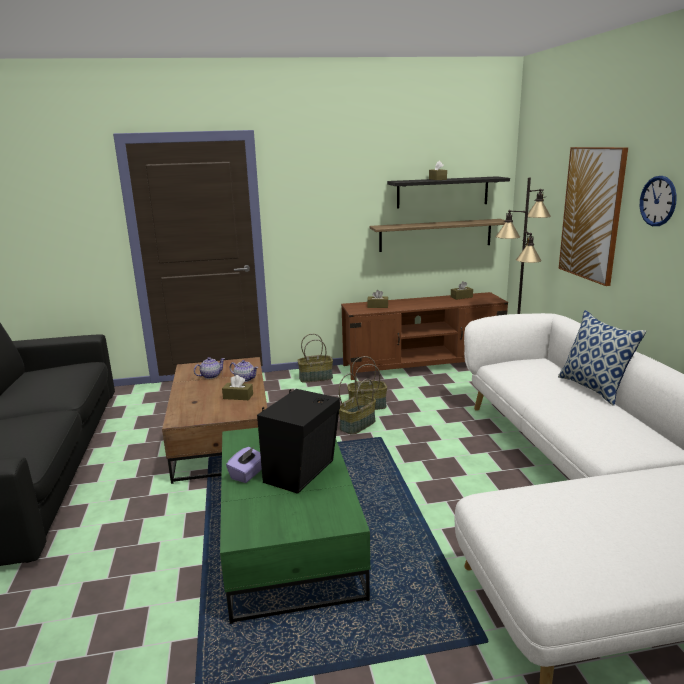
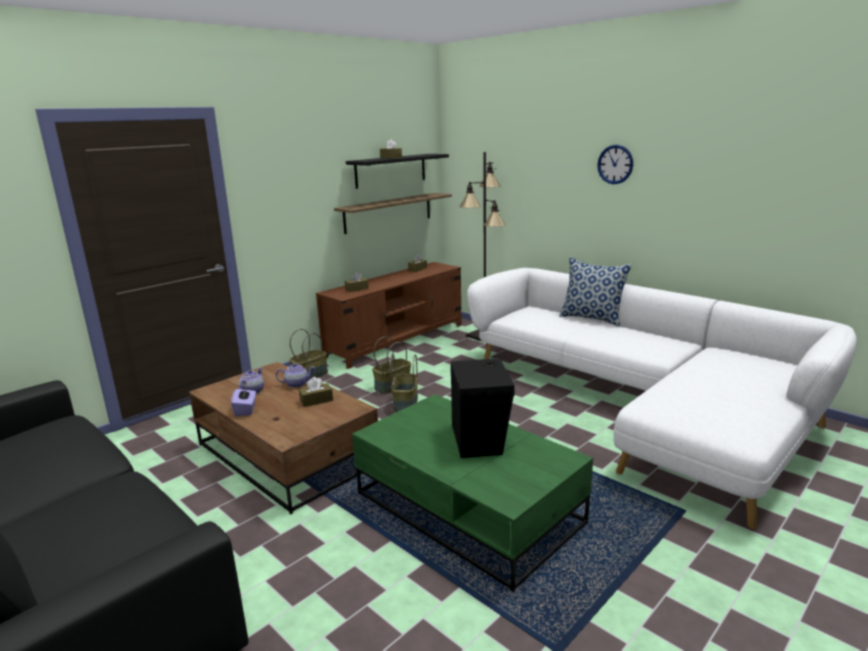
camera: 35 degrees left, 0 degrees up
(247, 474) = (437, 457): purple tissue box -> purple tissue box (245, 410)
(592, 214) = (545, 180): picture -> none

